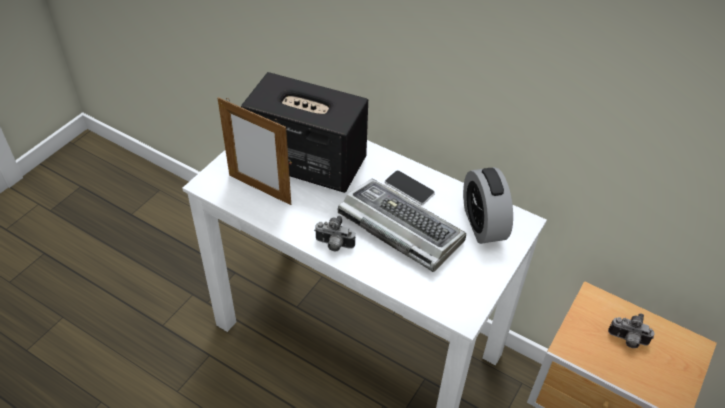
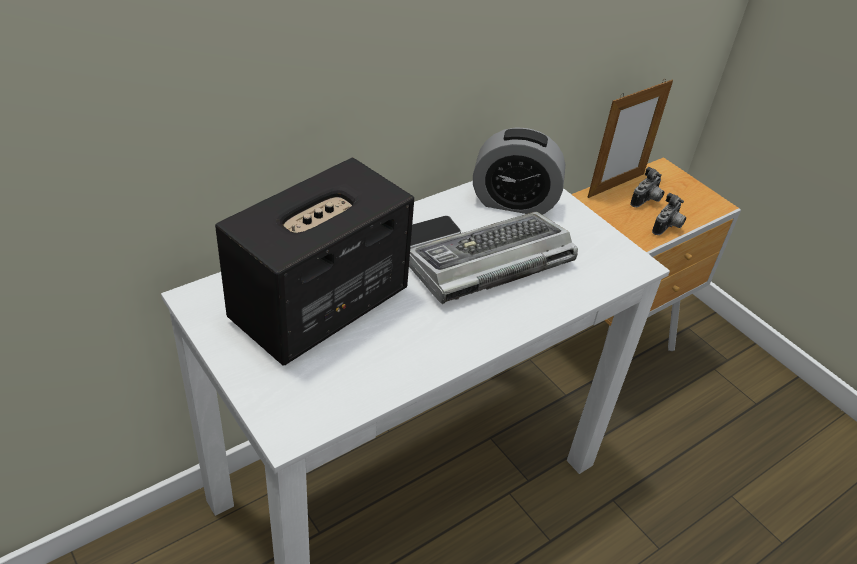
camera: 70 degrees left, 5 degrees down
(259, 189) = (341, 372): picture frame -> picture frame (616, 185)
(334, 245) = (489, 330): camera -> camera (668, 227)

